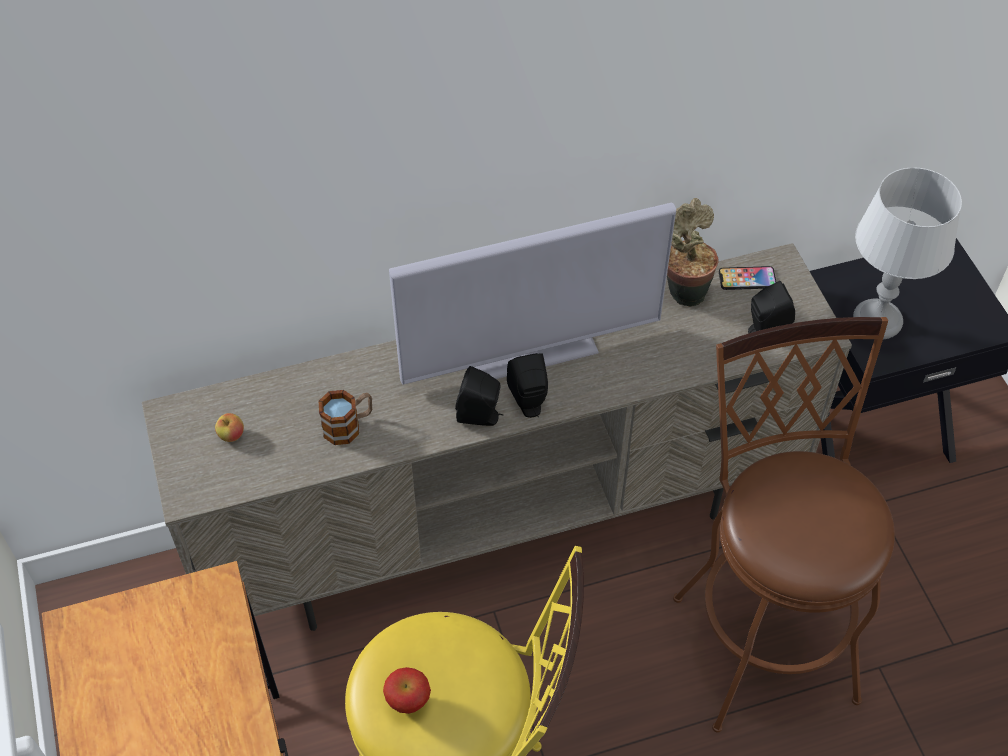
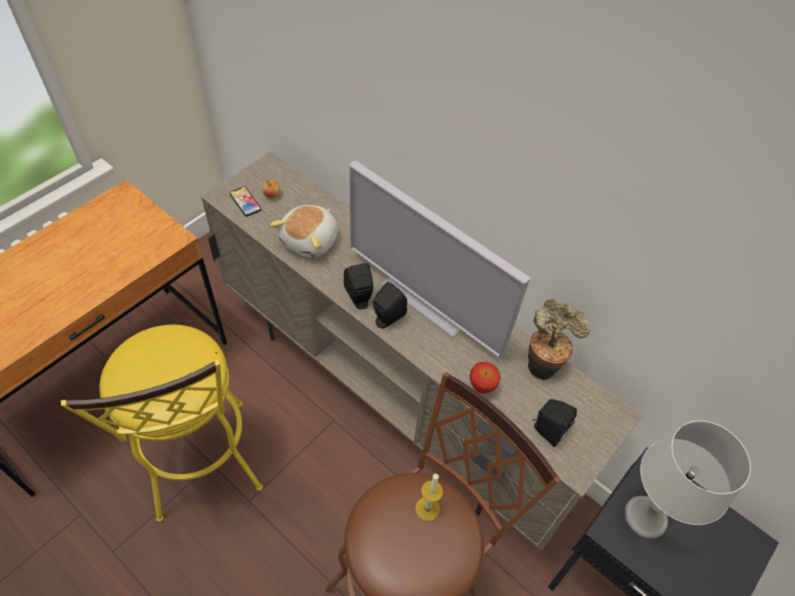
camera: 55 degrees right, 0 degrees up
(348, 426) = (311, 241): mug -> plush toy
(408, 703) = (144, 360): apple -> apple (481, 387)
(747, 279) = (584, 399): phone -> phone (245, 202)
(787, 488) = (427, 508): none -> candle

